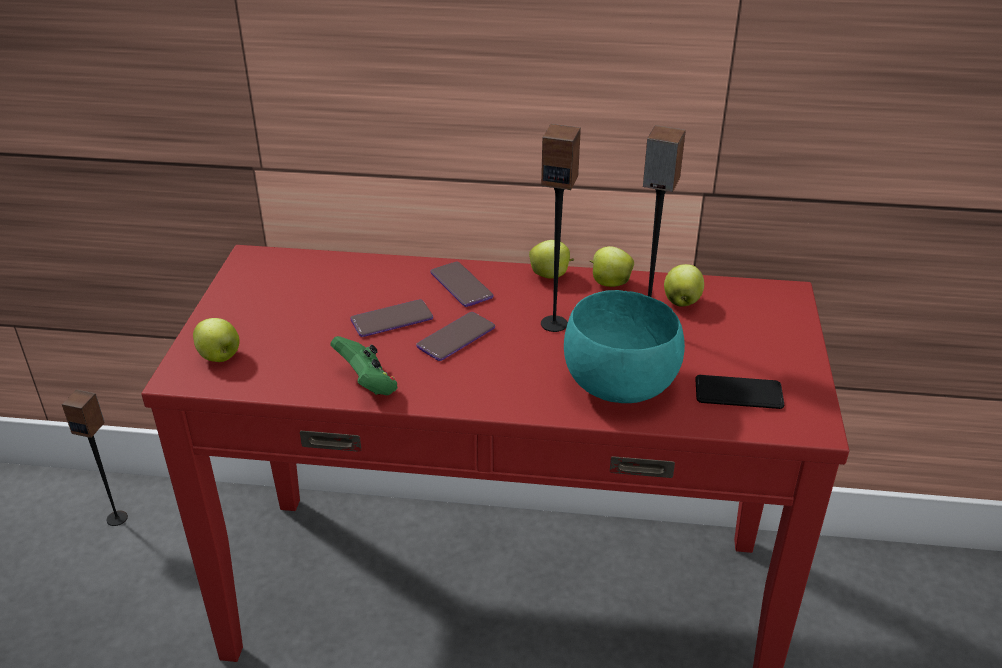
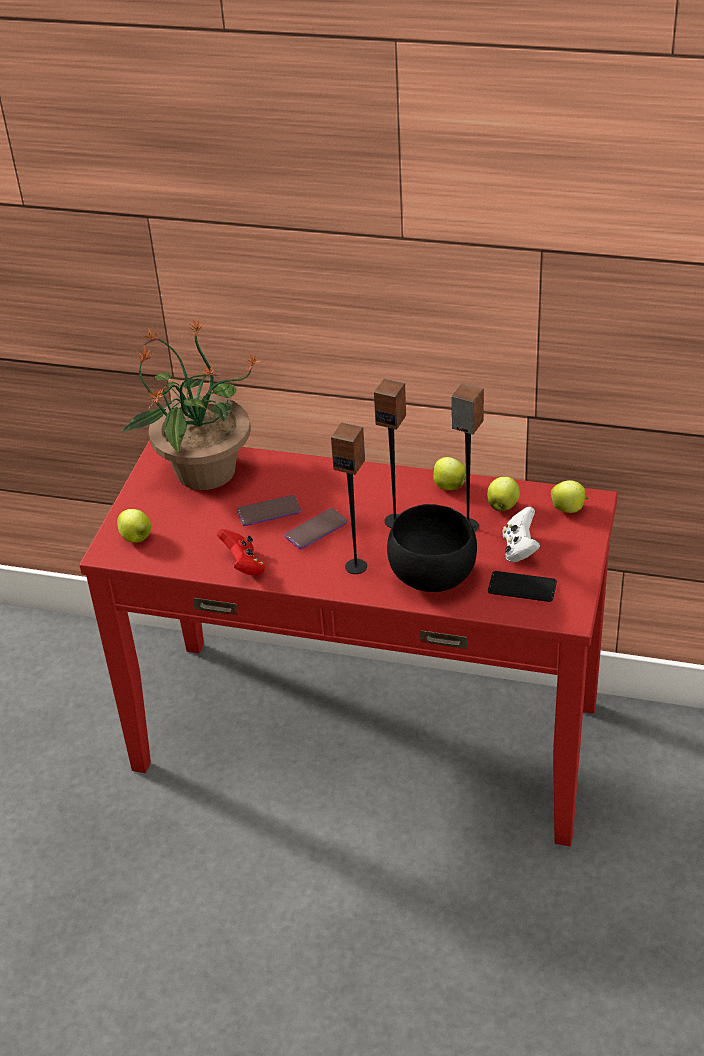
camera: 10 degrees right, 5 degrees up
(117, 518) = (49, 650): speaker -> speaker (356, 566)
(303, 279) = (203, 471): none -> potted plant
(367, 384) = (244, 566): green game controller -> red game controller
(461, 285) = (328, 482): phone -> none
(550, 275) = (402, 476): apple -> apple (569, 509)
(617, 385) = (431, 576): turquoise bowl -> black bowl
(719, 348) = (520, 549): none -> white game controller

